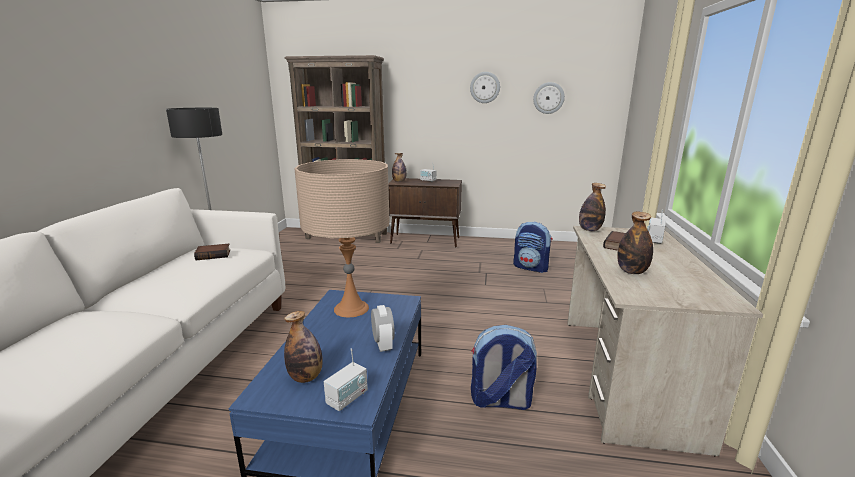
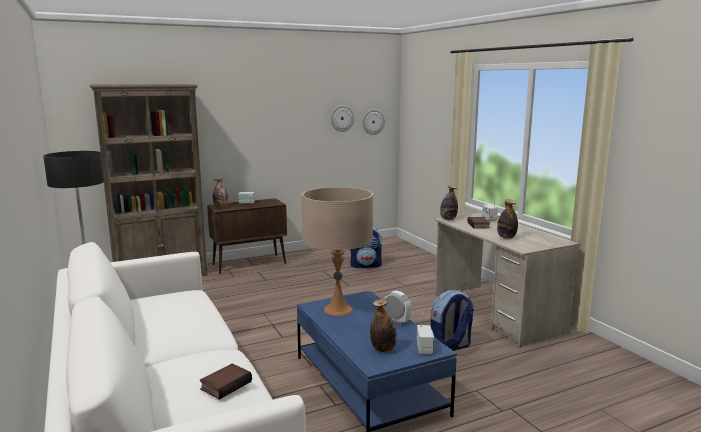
camera: 35 degrees left, 5 degrees down
(214, 254) = (167, 301): book -> book (226, 384)
(485, 87) = (289, 110): wall clock -> wall clock (373, 121)

